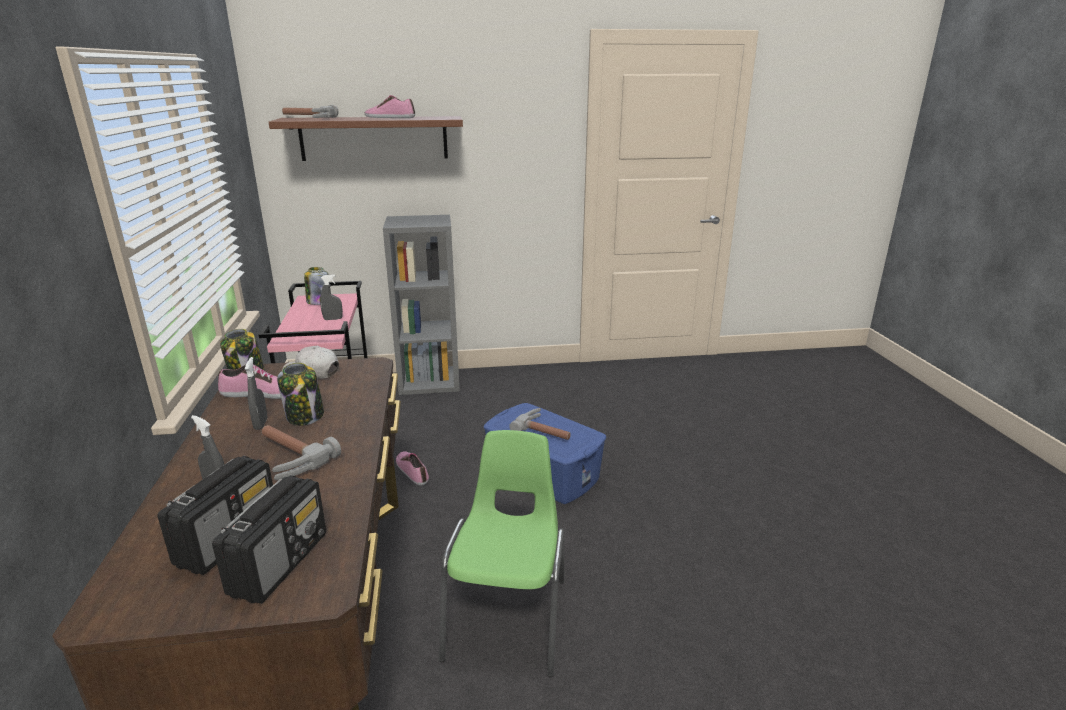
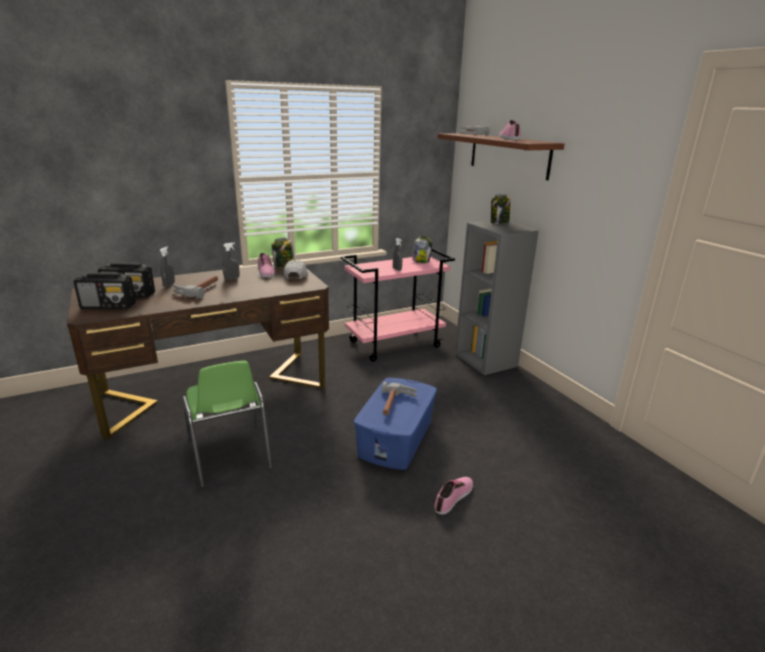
camera: 70 degrees right, 0 degrees up
(305, 416) = (242, 284): jar -> jar (499, 222)
(412, 471) = (364, 383): shoe -> shoe (454, 497)
(509, 617) = (229, 455): green chair -> green chair turned 75 degrees clockwise

